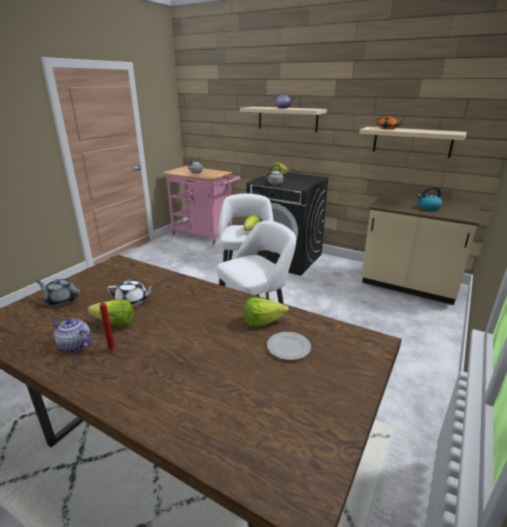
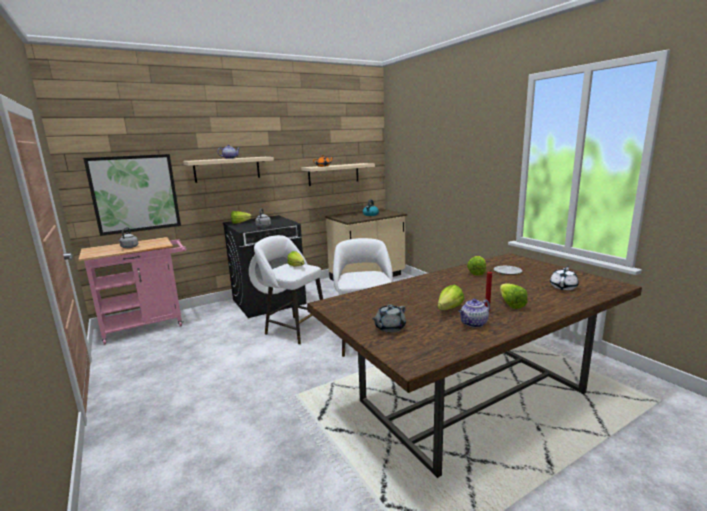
camera: 60 degrees left, 10 degrees down
(132, 301) = (417, 302): white teapot -> white teapot (563, 287)
(147, 364) = (510, 303): none -> lettuce
(218, 131) = (135, 193): none -> picture

